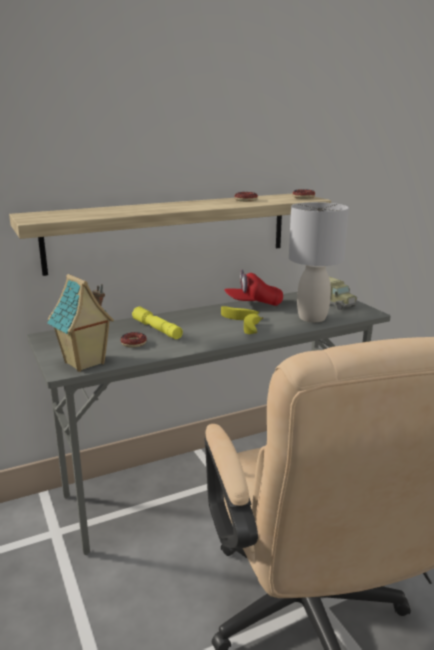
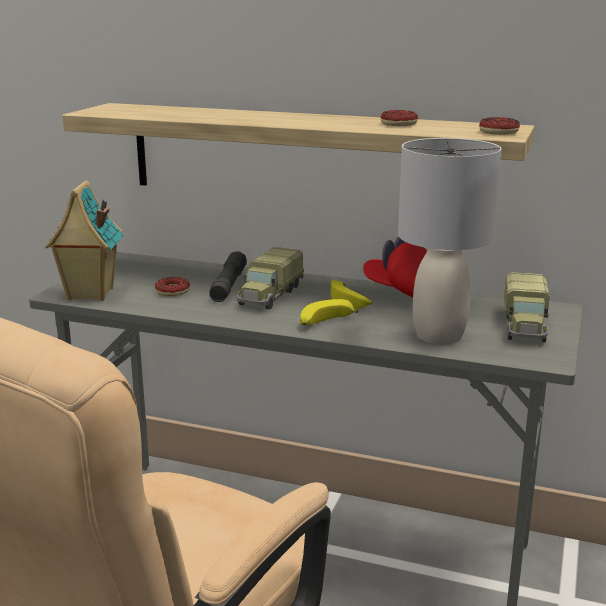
camera: 45 degrees right, 0 degrees up
(157, 329) = (228, 285): yellow flashlight -> grey flashlight
(193, 327) = (270, 295): none -> toy truck

